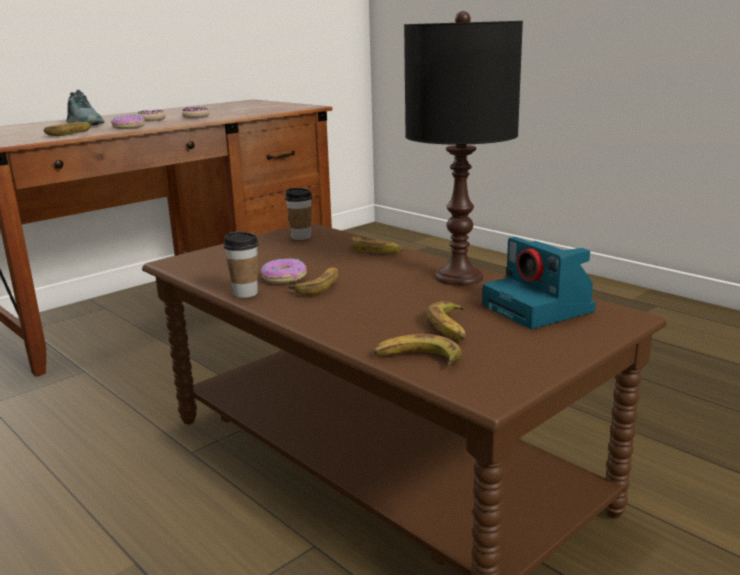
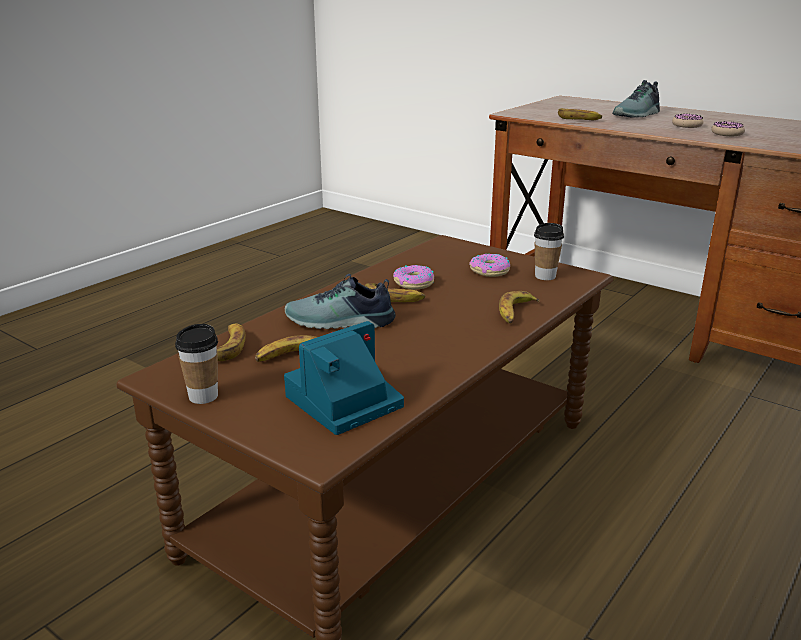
camera: 80 degrees right, 5 degrees up
(128, 127) = (627, 126): donut -> donut (489, 271)
(245, 293) = (372, 275): cup -> cup (203, 396)
(370, 308) = (340, 322): none -> shoe
(458, 277) = (436, 358): black table lamp -> none

